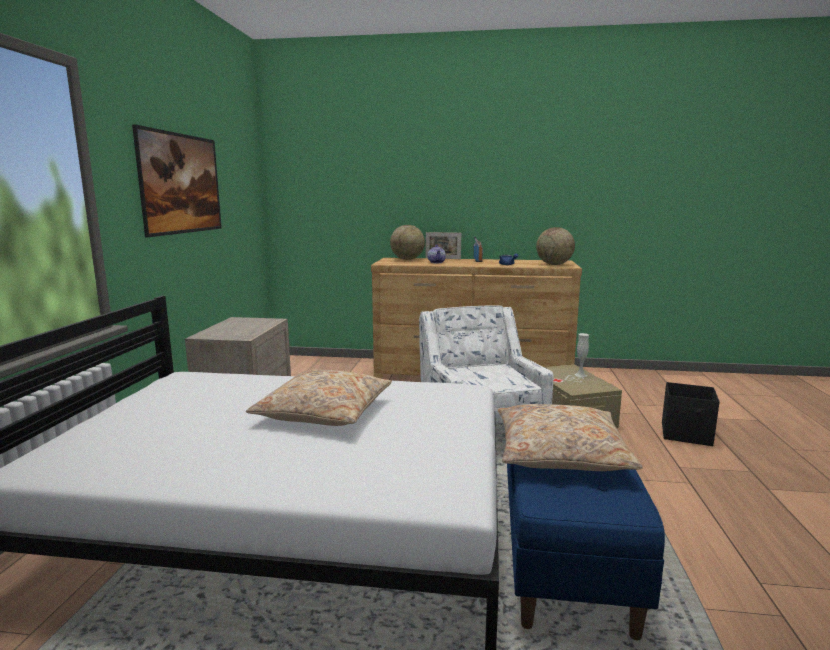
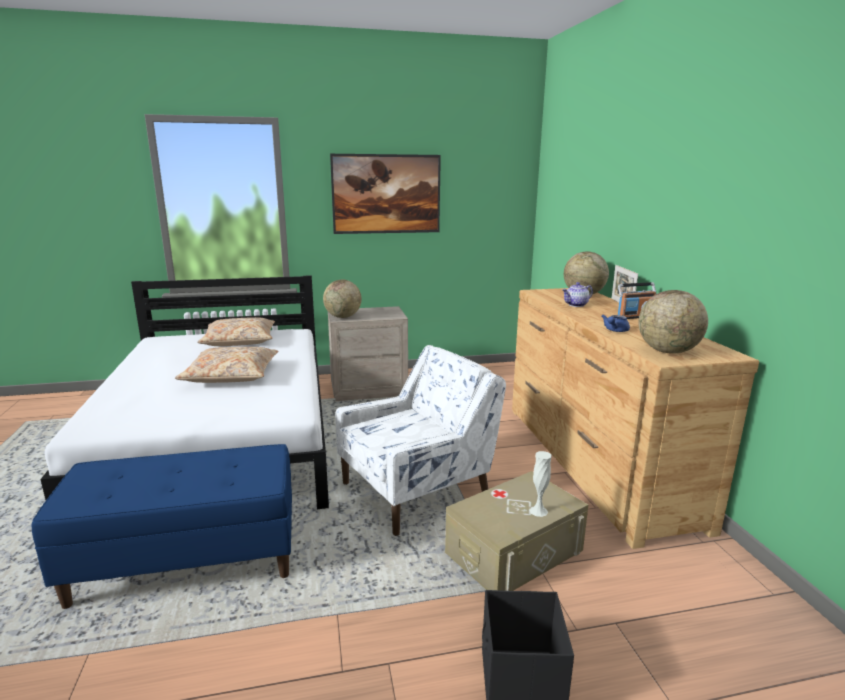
camera: 70 degrees right, 5 degrees up
(236, 335) = (343, 317): none -> globe
(560, 453) = (173, 472): beige pillow -> beige pillow (239, 341)

